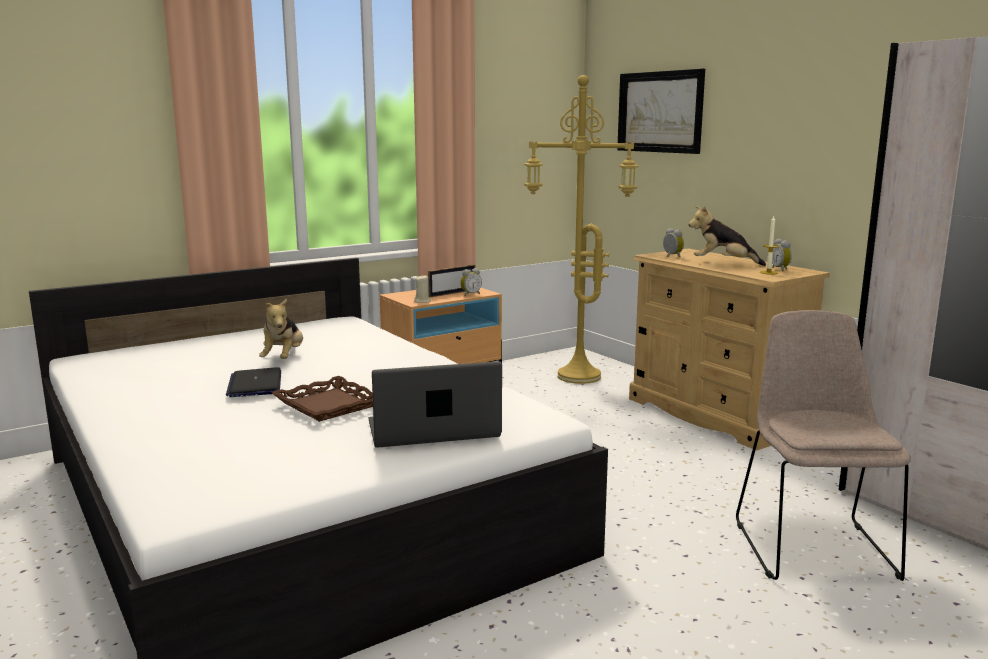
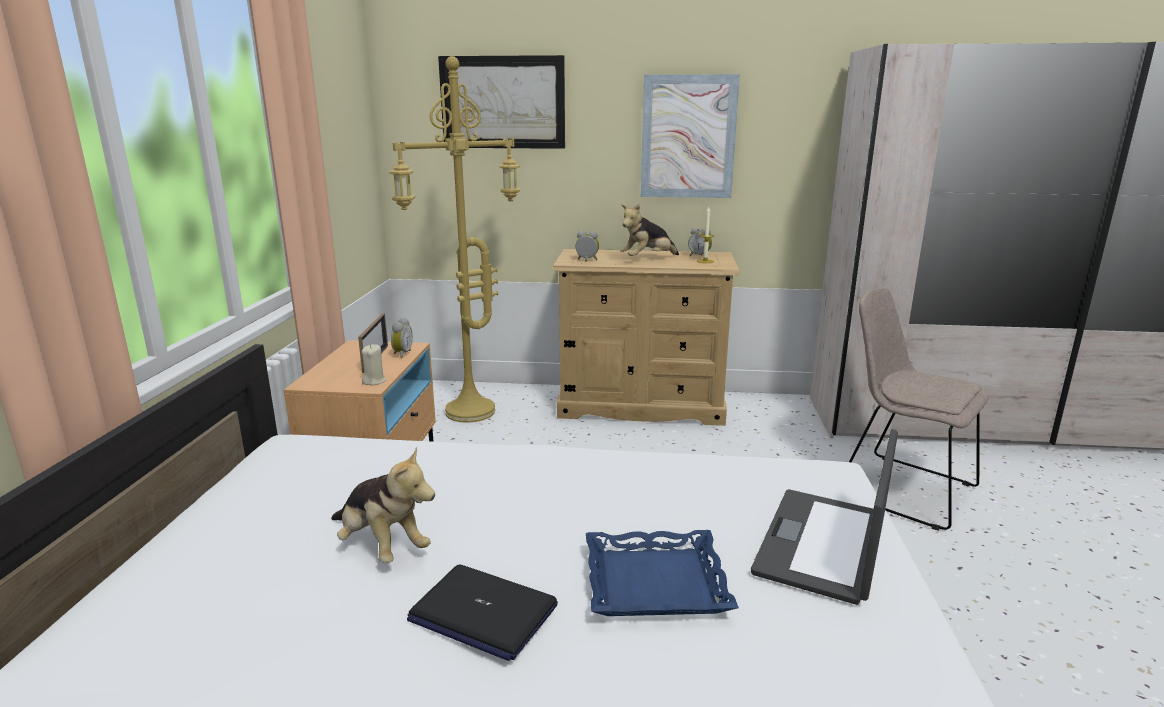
camera: 50 degrees left, 5 degrees up
(329, 405) = (655, 581): brown tray -> blue tray
(801, 146) = (688, 137): none -> picture

